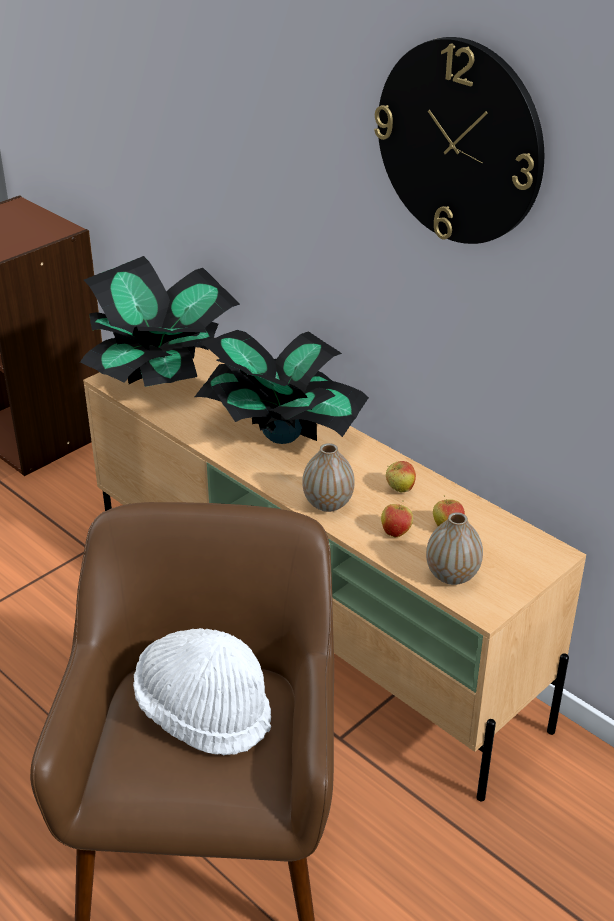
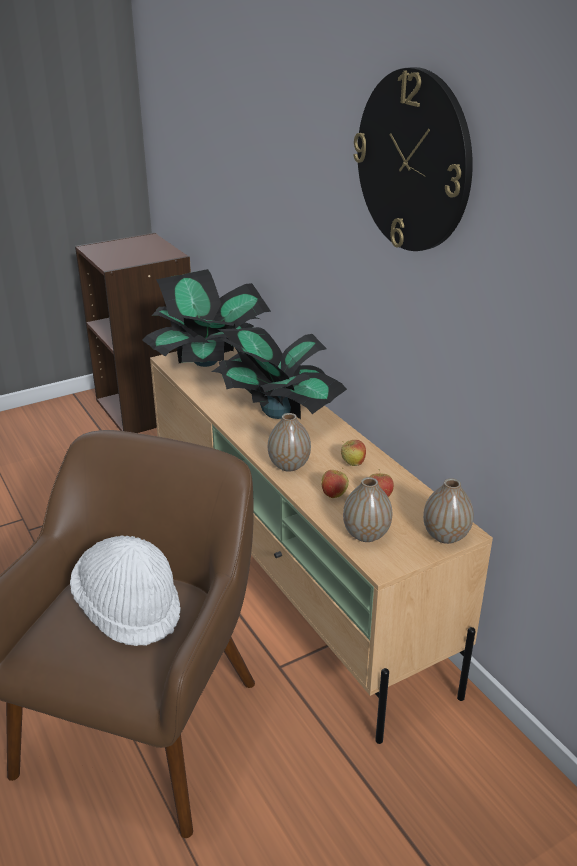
camera: 15 degrees right, 5 degrees down
(537, 561) = (445, 536): none -> vase

